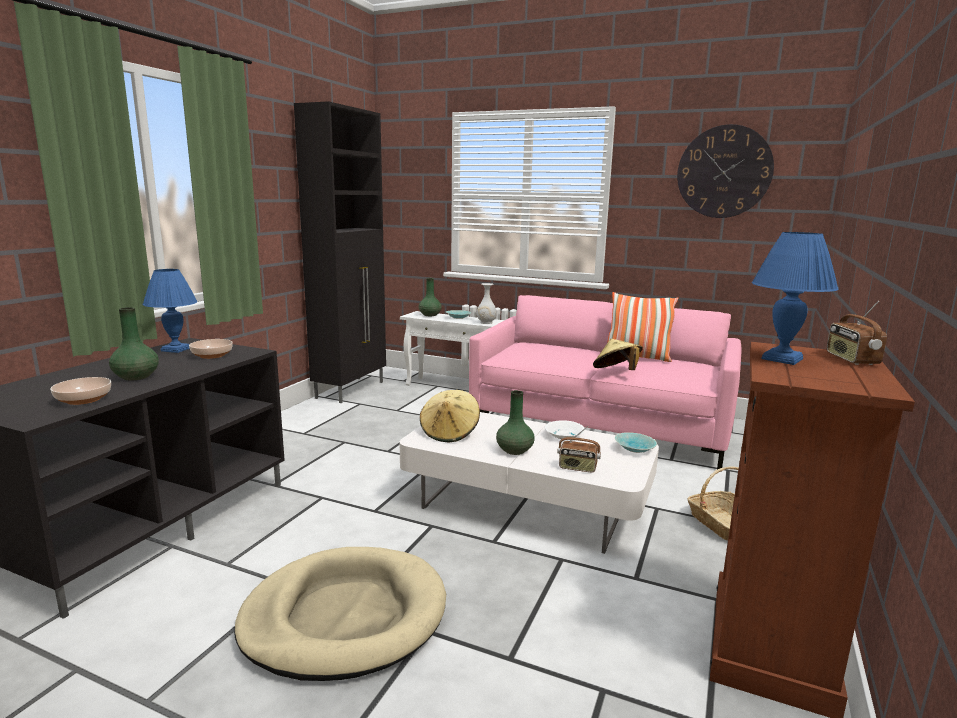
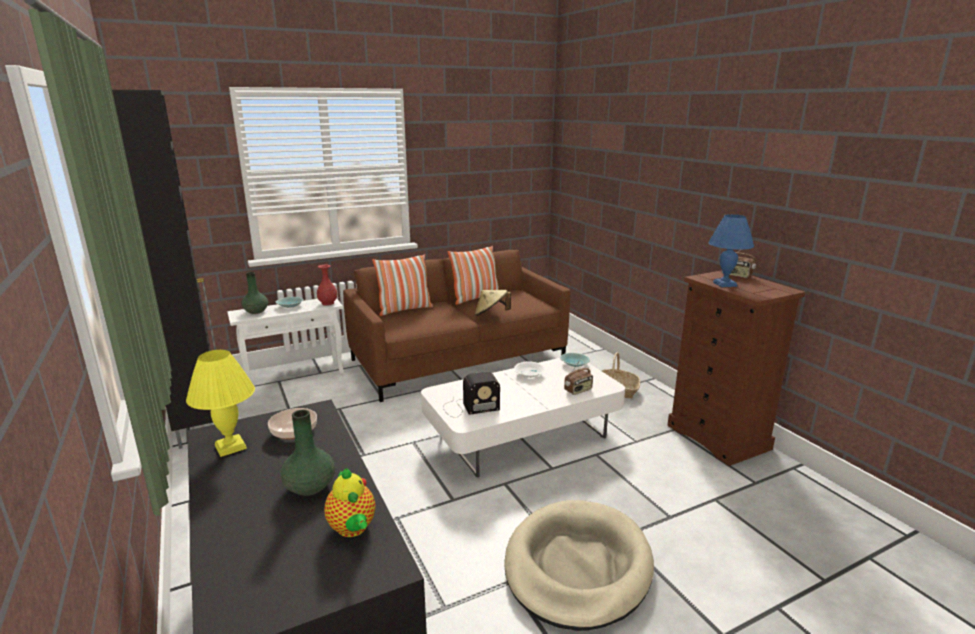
camera: 50 degrees left, 5 degrees up
(84, 399) = (353, 529): bowl -> teapot
(175, 349) = (230, 447): blue table lamp -> yellow table lamp
(450, 433) = (469, 407): beige hat -> radio
(486, 322) = (327, 303): white vase -> red vase
(514, 450) = (529, 398): green vase -> none
(547, 346) = (404, 309): none -> pillow
(600, 425) = (458, 360): pink sofa -> brown sofa
(724, 172) = (488, 143): wall clock -> none

